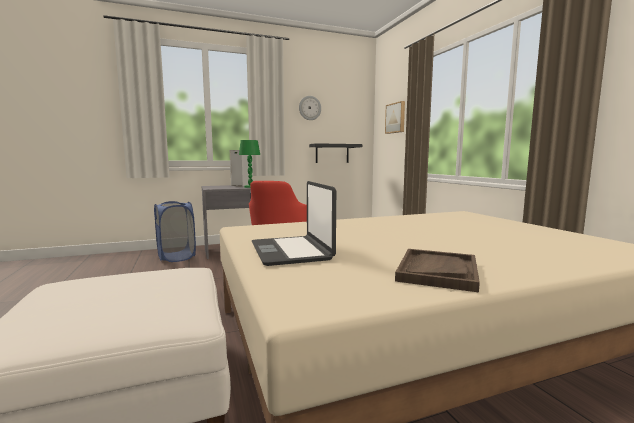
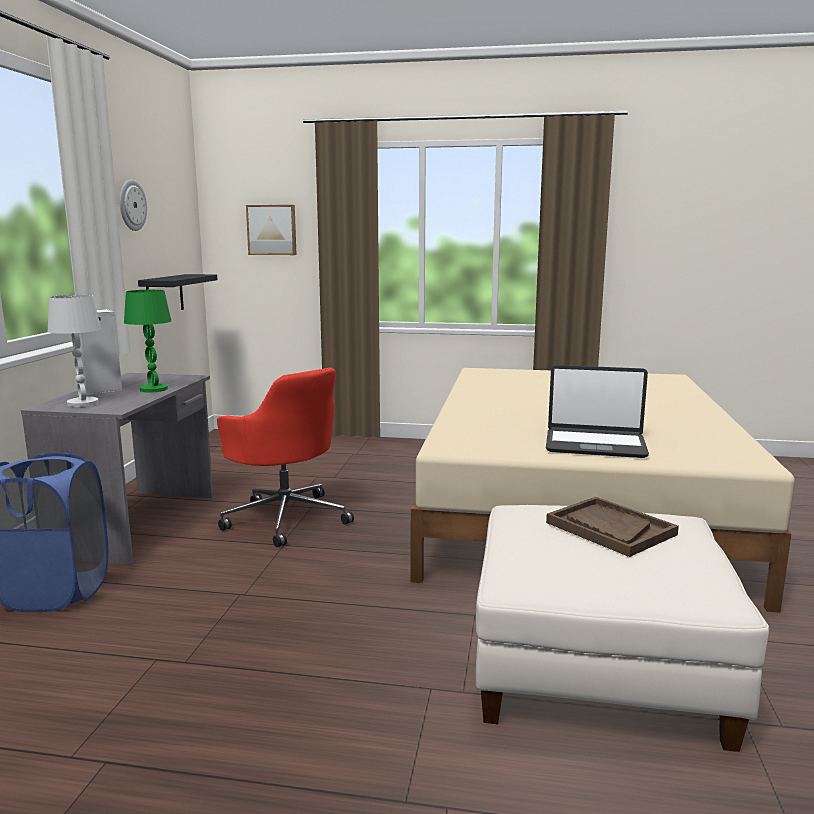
camera: 60 degrees left, 5 degrees up
(216, 186) = (82, 403): none -> white table lamp
(437, 271) = (688, 422): brown tray -> brown tray (610, 528)

